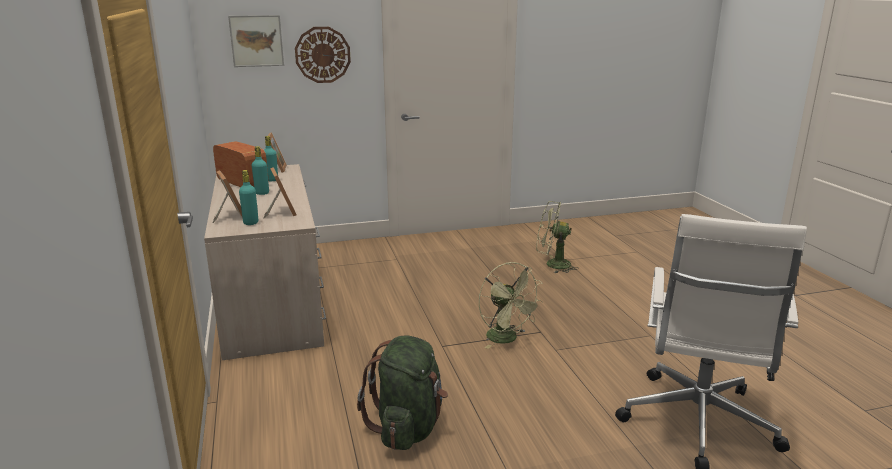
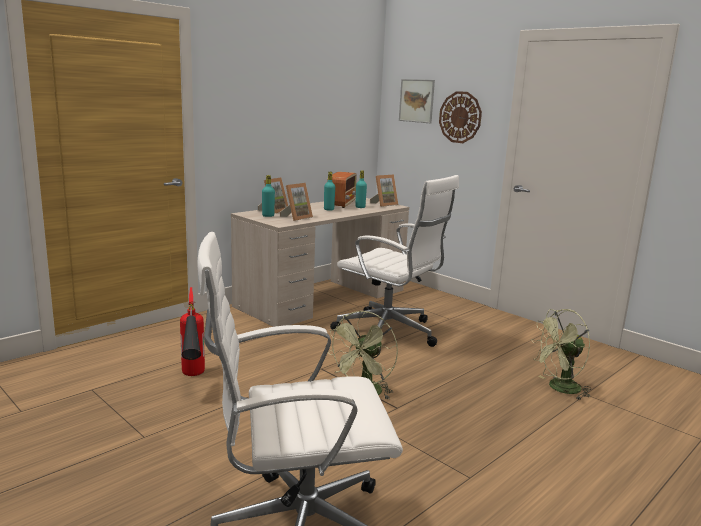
camera: 60 degrees right, 5 degrees down
(399, 293) = (389, 333): none -> white office chair
(408, 427) = (193, 381): green backpack -> fire extinguisher
(552, 264) = (559, 388): green fan -> green fan turned 90 degrees counterclockwise

